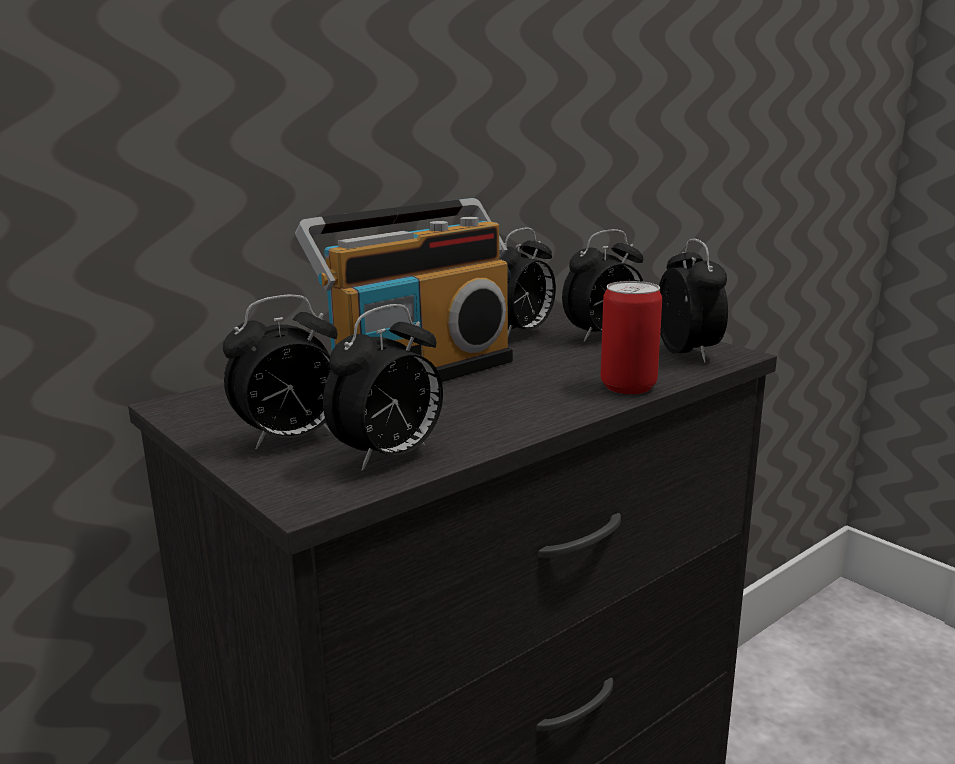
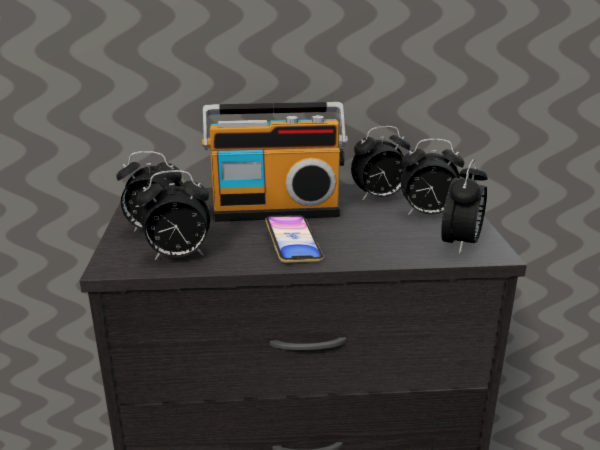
camera: 35 degrees right, 5 degrees up
(514, 401) = (293, 244): none -> phone
(628, 386) = (375, 255): can -> none

